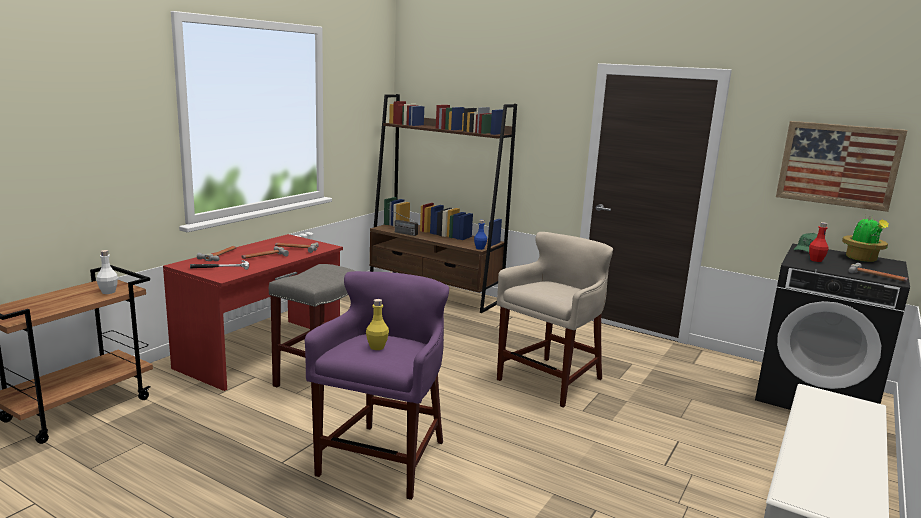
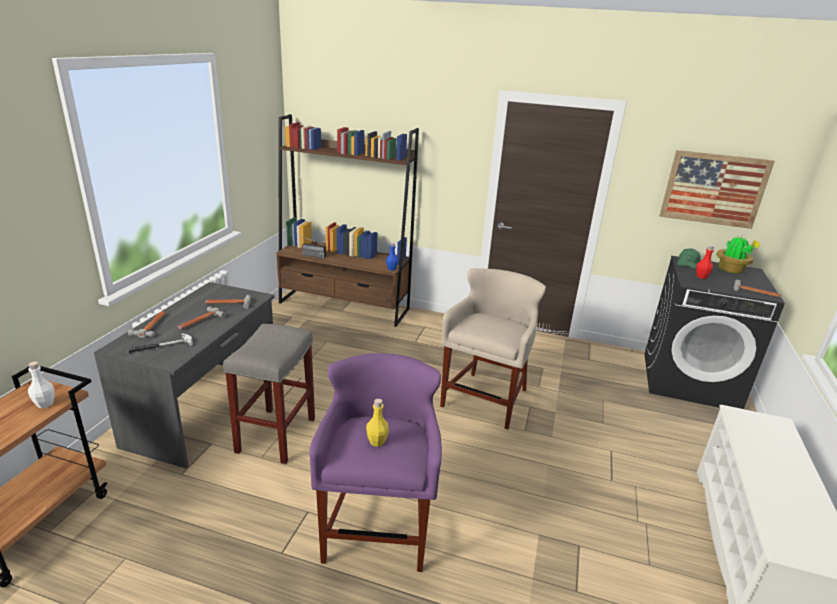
camera: 15 degrees left, 10 degrees up
(262, 352) = (206, 409): red desk -> grey desk

